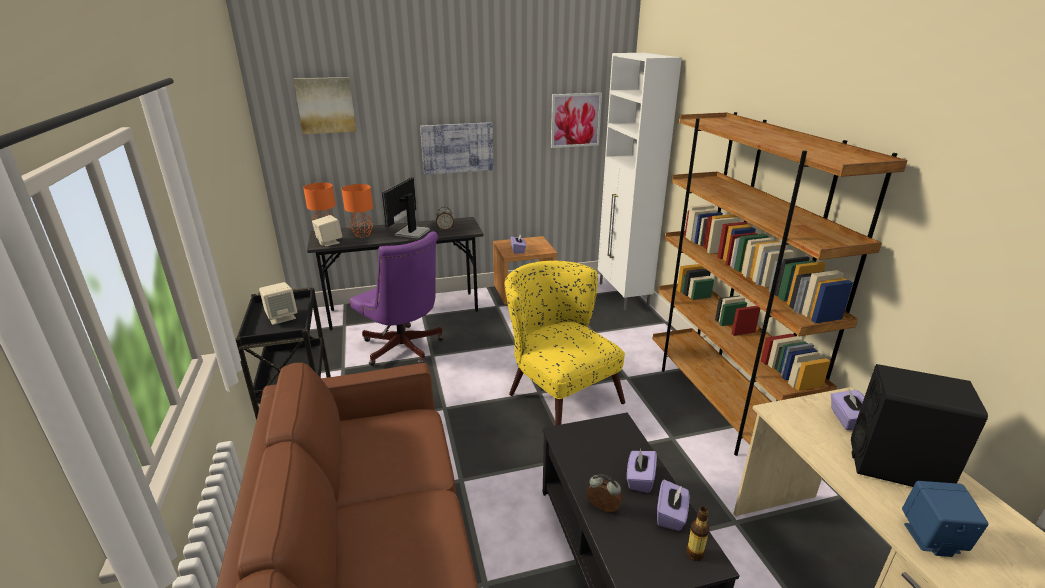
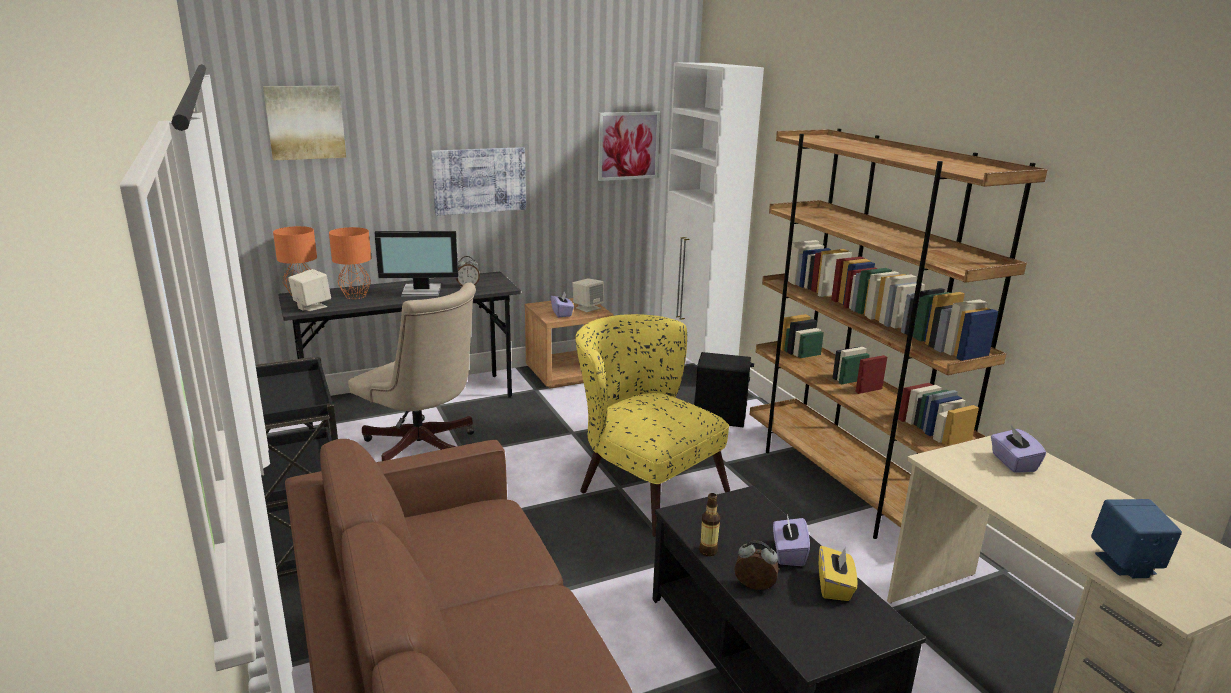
camera: 10 degrees left, 5 degrees down
(282, 317) = (286, 394): beige speaker -> beige speaker (588, 308)
(404, 350) = (423, 449): purple office chair -> beige office chair
(411, 232) = (422, 291): monitor -> monitor turned 105 degrees counterclockwise
(671, 515) = (834, 586): purple tissue box -> yellow tissue box
(694, 554) = (871, 622): bottle -> bottle (708, 551)
(897, 466) = (1075, 502): black speaker -> black speaker (720, 417)

